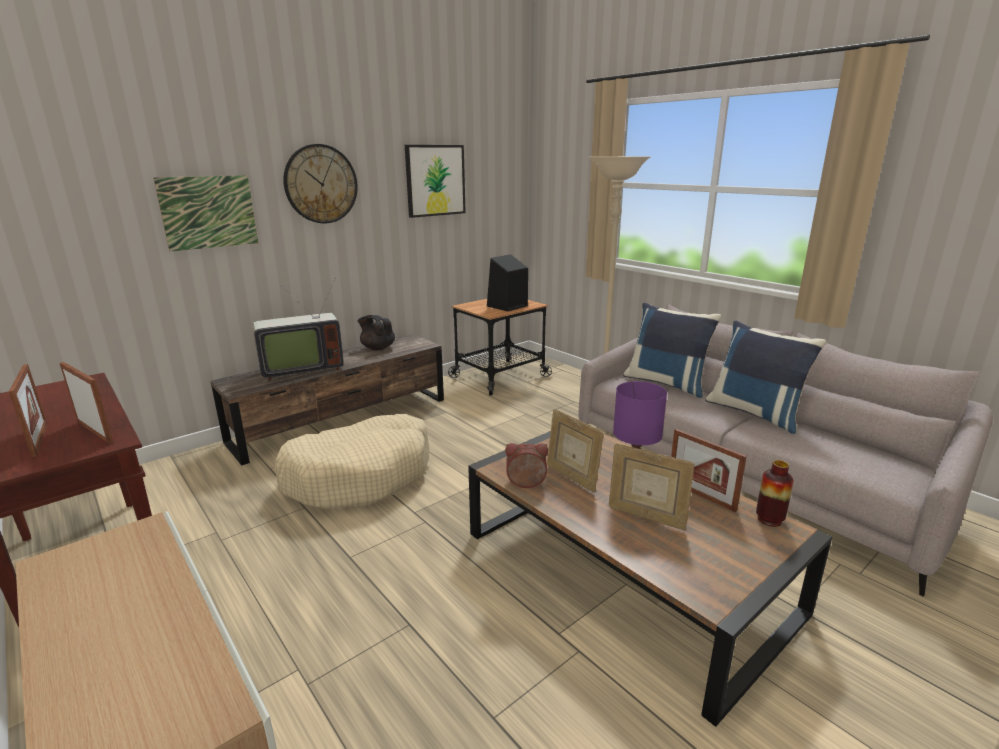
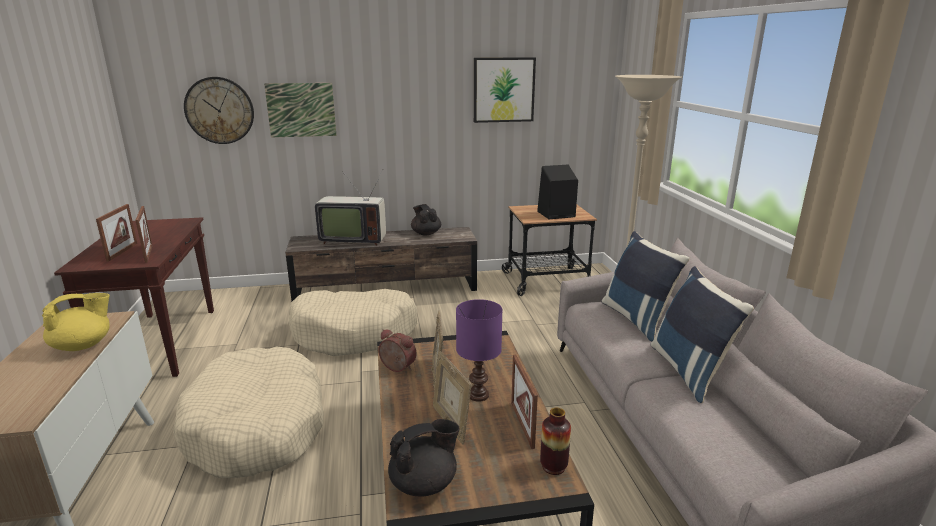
camera: 30 degrees right, 0 degrees up
(152, 579) = (83, 345): none -> yellow teapot
(321, 184) = (392, 91): wall clock -> wall clock (219, 110)
(360, 615) = (257, 427): none -> beige dog bed
(700, 577) = (424, 483): none -> black teapot

